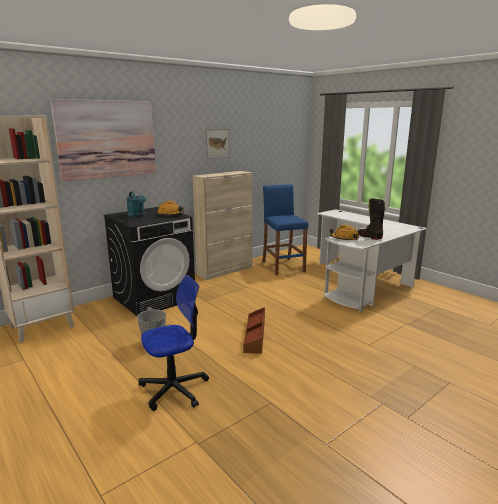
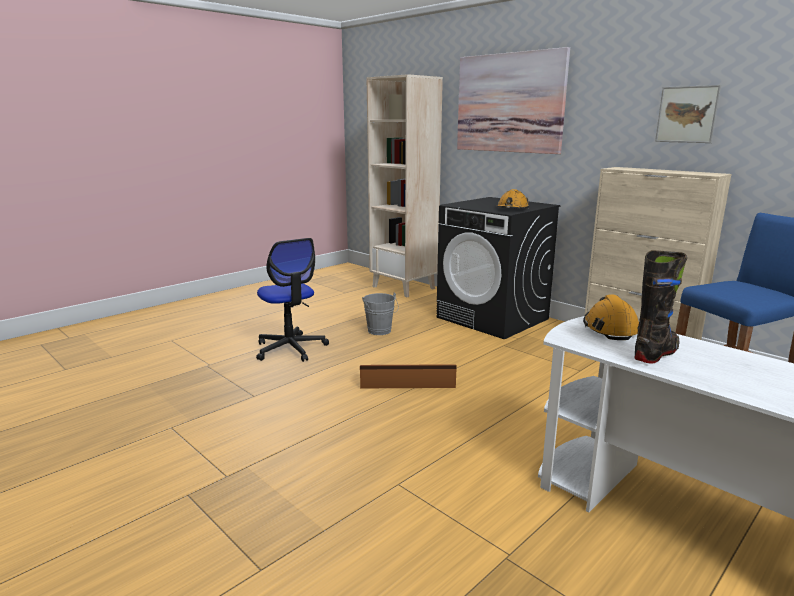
camera: 85 degrees right, 0 degrees up
(137, 216) = (491, 203): turquoise watering can -> none

